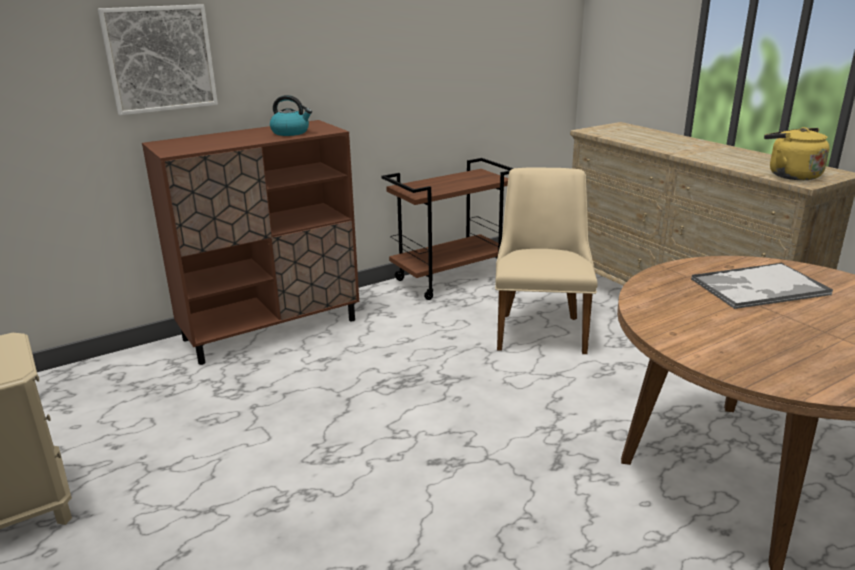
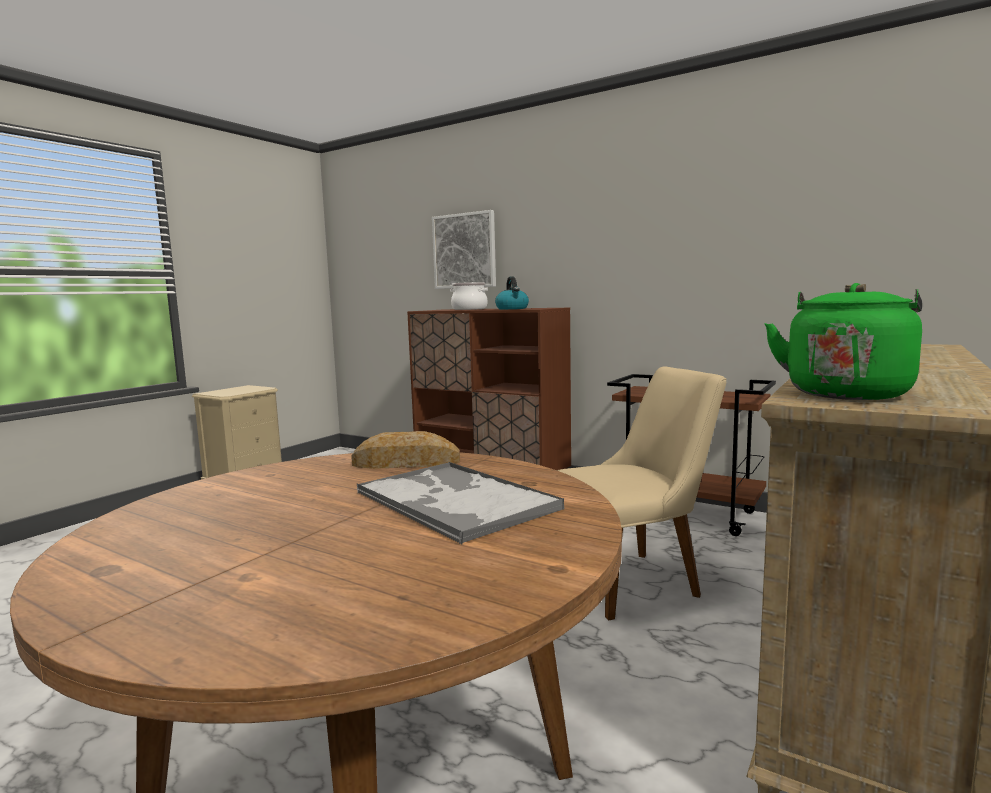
camera: 65 degrees right, 15 degrees down
(217, 139) = (469, 309): none -> cooking pot
(663, 289) = (406, 463): none -> bread
(790, 175) = (847, 393): yellow kettle -> green kettle

